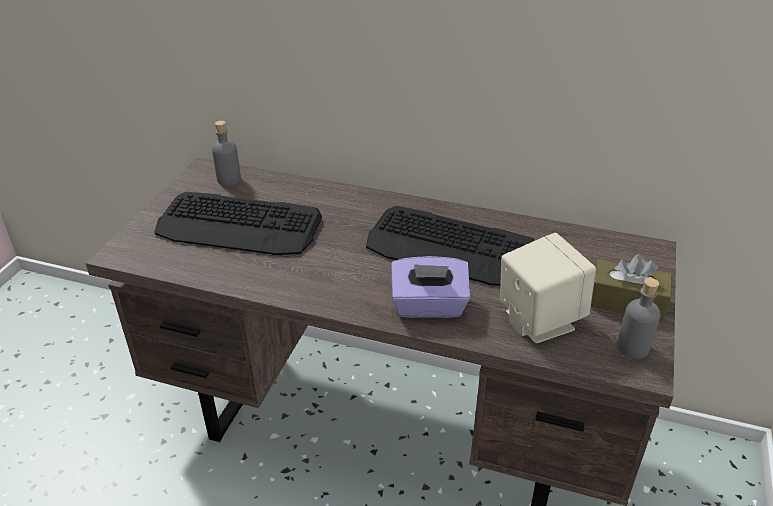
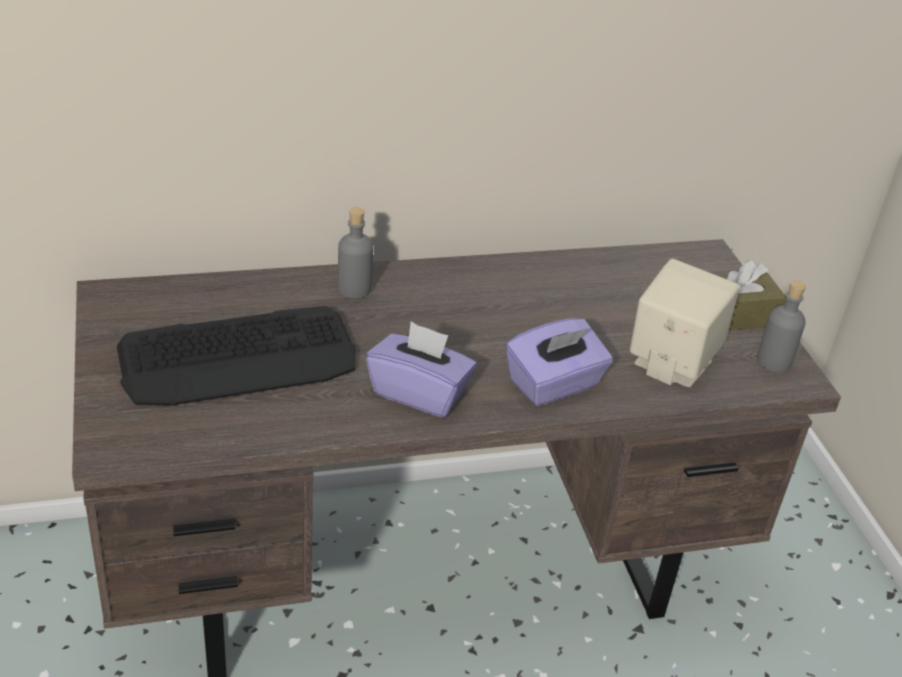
camera: 35 degrees left, 0 degrees up
(229, 179) = (159, 300): grey bottle -> grey bottle (354, 288)
(328, 281) = (419, 393): none -> purple tissue box
(451, 248) = (517, 311): keyboard -> none

